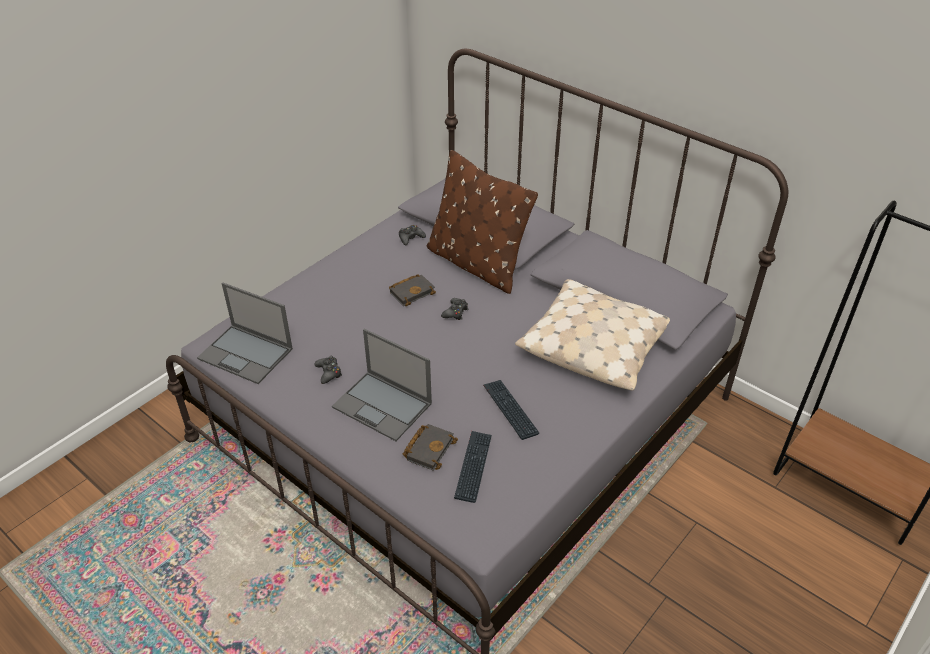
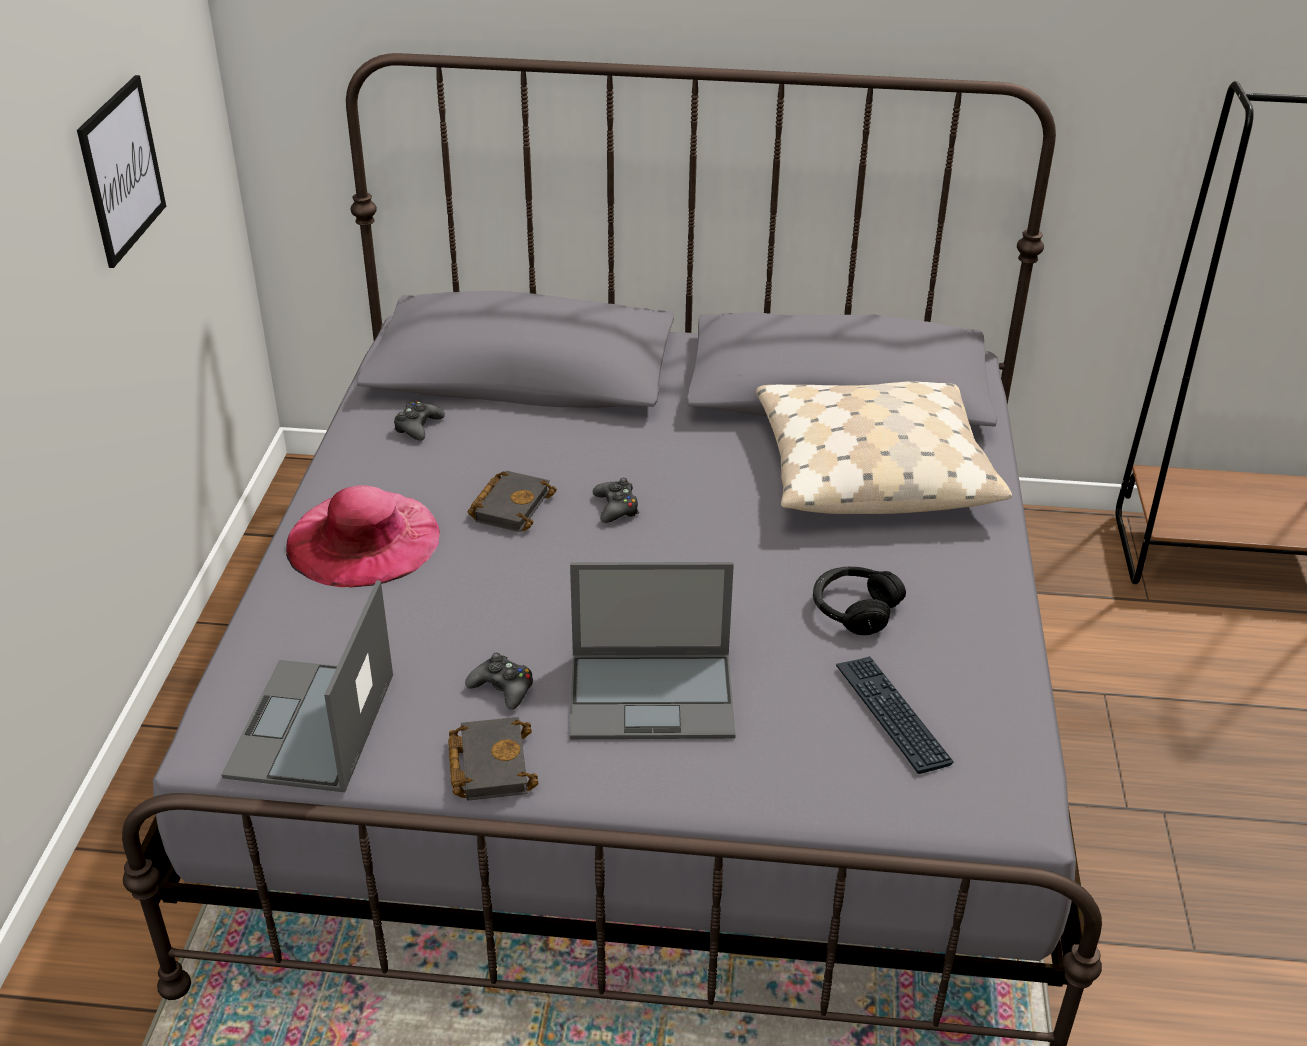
camera: 35 degrees left, 5 degrees down
(246, 354) = (311, 727): laptop -> laptop turned 105 degrees clockwise
(310, 78) = (122, 170): none -> picture
(340, 281) = (363, 538): none -> pink hat
(429, 448) = (797, 722): black book -> black book (489, 763)
(476, 264) = (572, 426): brown pillow -> none
(510, 410) = (854, 609): keyboard -> black headphones

